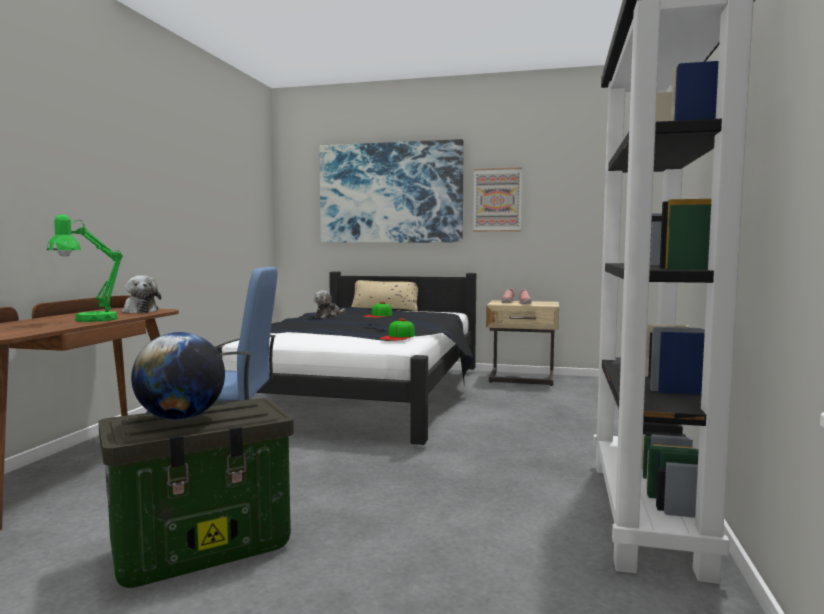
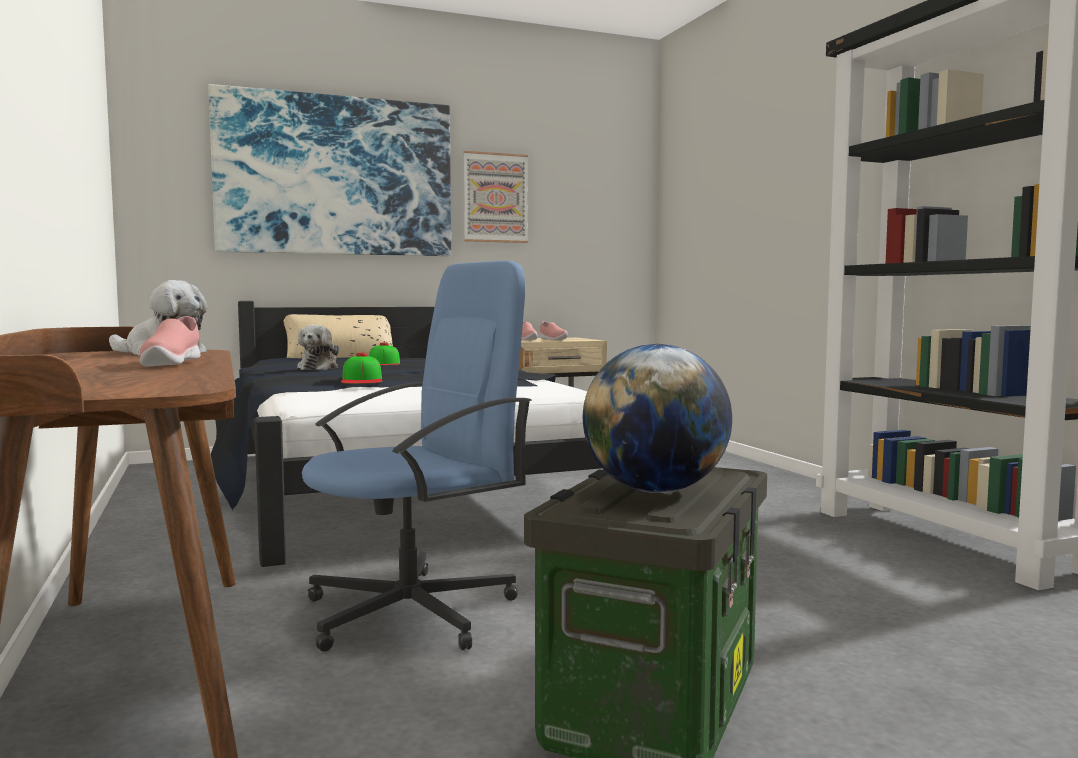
camera: 35 degrees left, 0 degrees up
(88, 320) = (171, 364): green table lamp -> pink shoe
(398, 337) = (537, 380): cap -> cap (362, 380)

